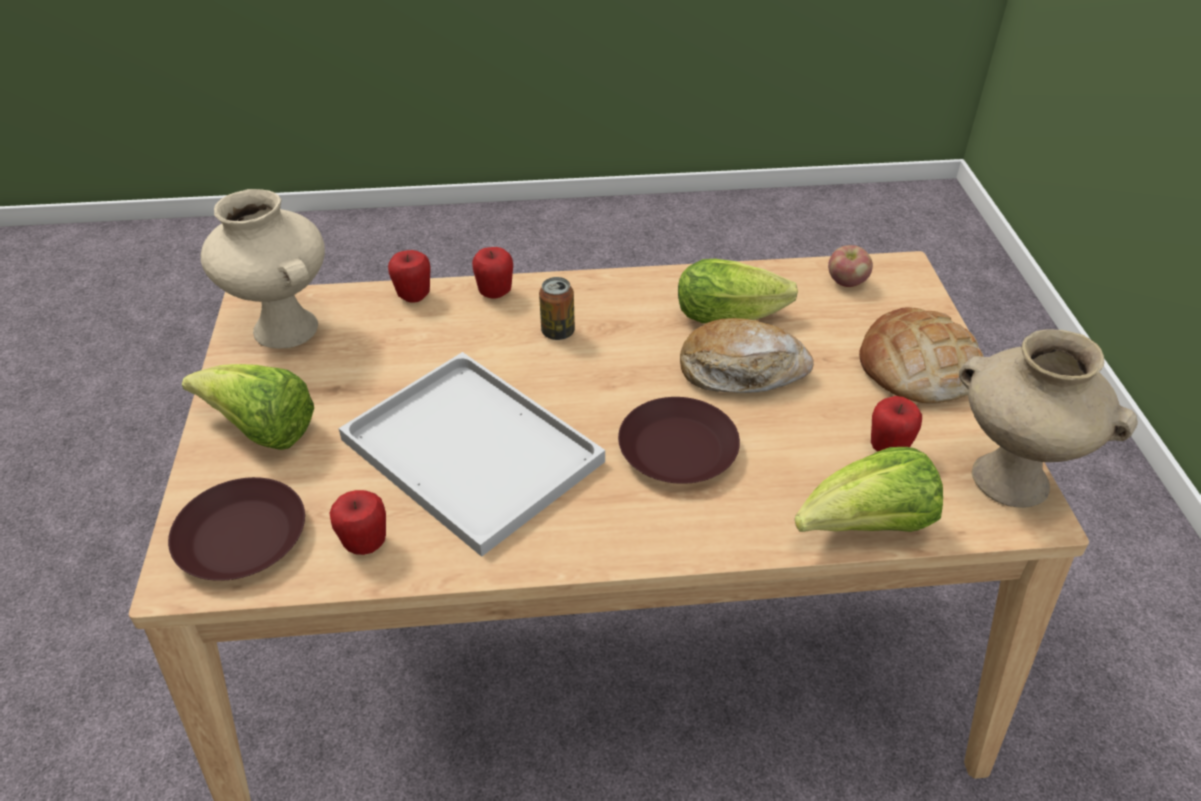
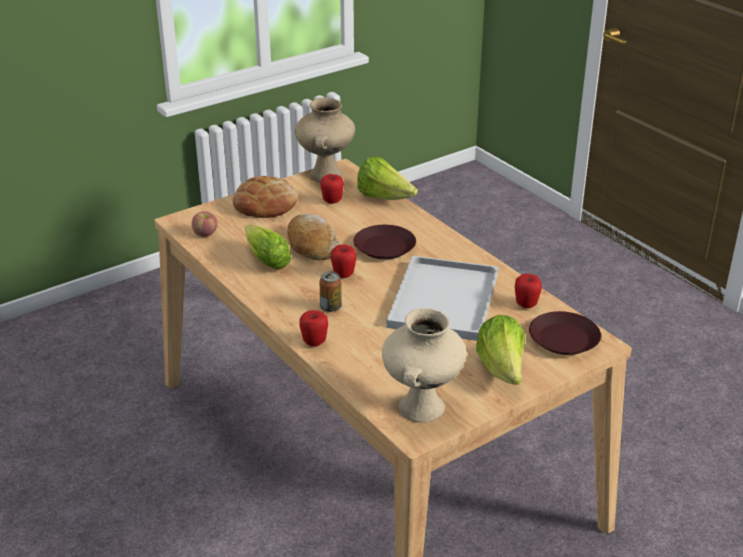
camera: 120 degrees left, 10 degrees down
(413, 296) = (344, 372): apple -> apple (343, 274)

